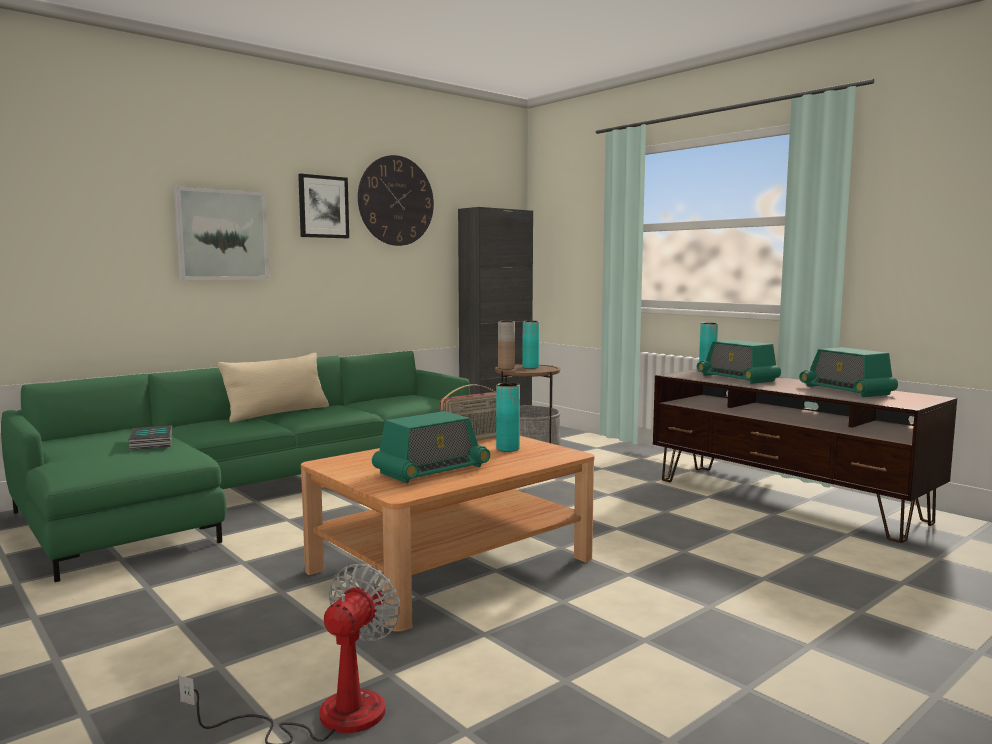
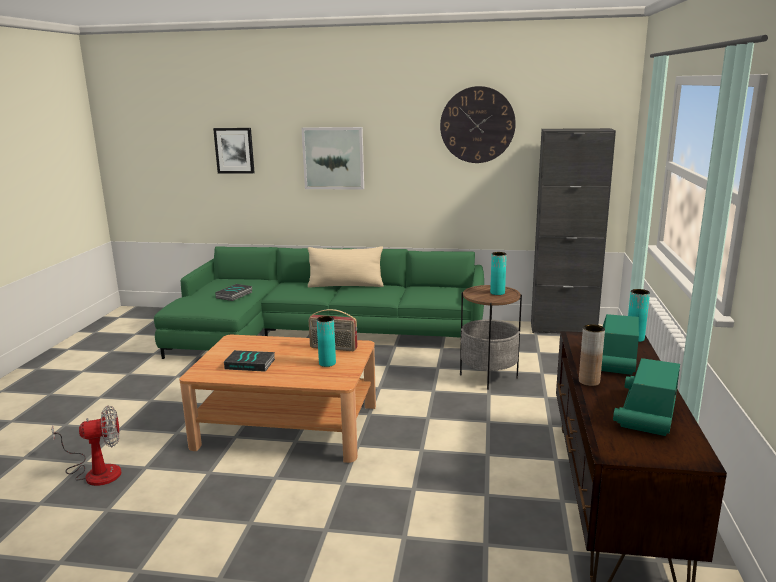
camera: 50 degrees right, 10 degrees up
(323, 207) = (410, 134): picture -> picture (234, 150)
(431, 470) = (251, 364): radio -> book
(506, 368) = (475, 289): brown vase -> brown vase (589, 381)

